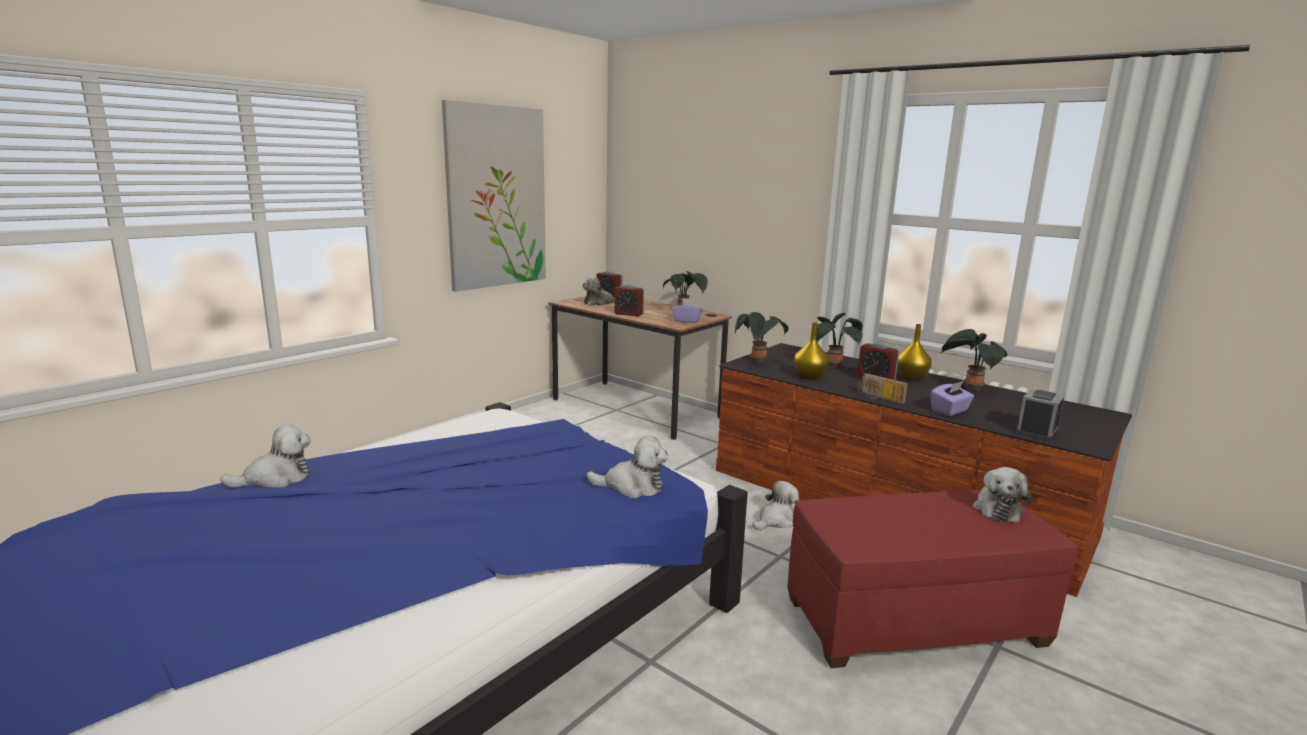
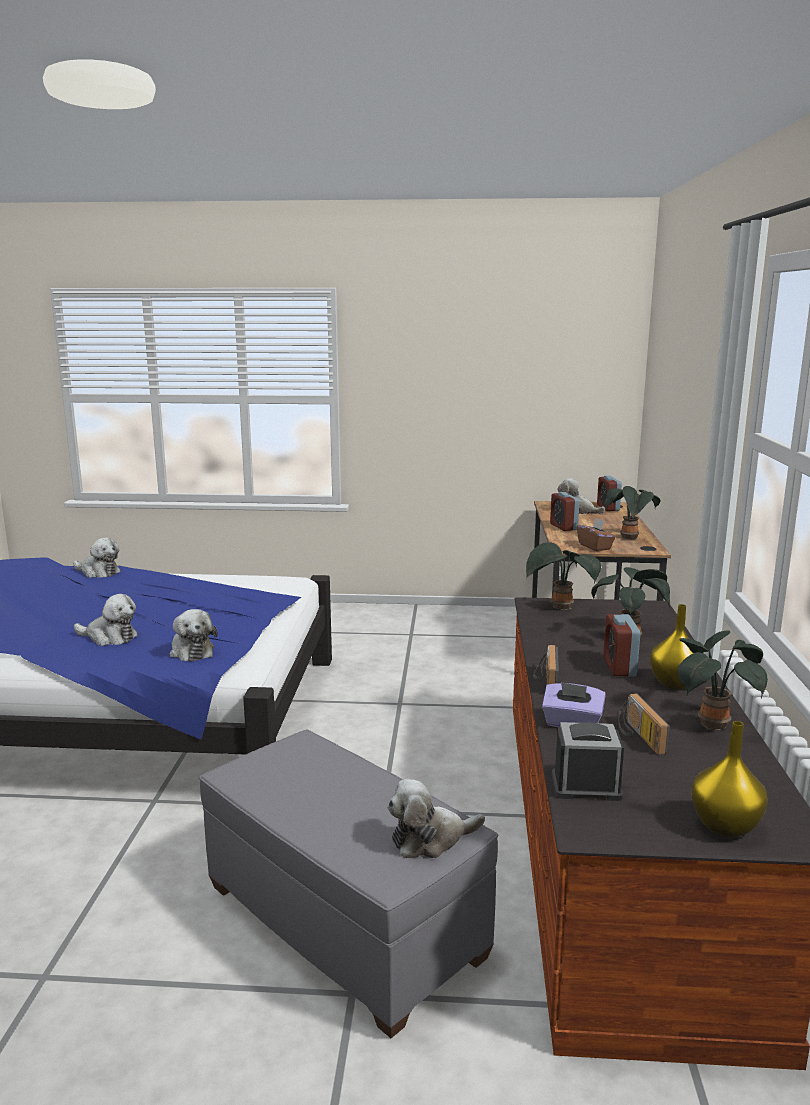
camera: 55 degrees right, 0 degrees up
(496, 197) = (473, 383): picture -> none
(686, 321) = (595, 547): purple tissue box -> brown tissue box
(775, 521) = (452, 787): plush toy -> plush toy (109, 637)
(809, 376) = (556, 636): yellow vase -> yellow vase (725, 825)
(914, 621) = (343, 921): red ottoman -> grey ottoman
(978, 404) = (638, 736): none -> radio

